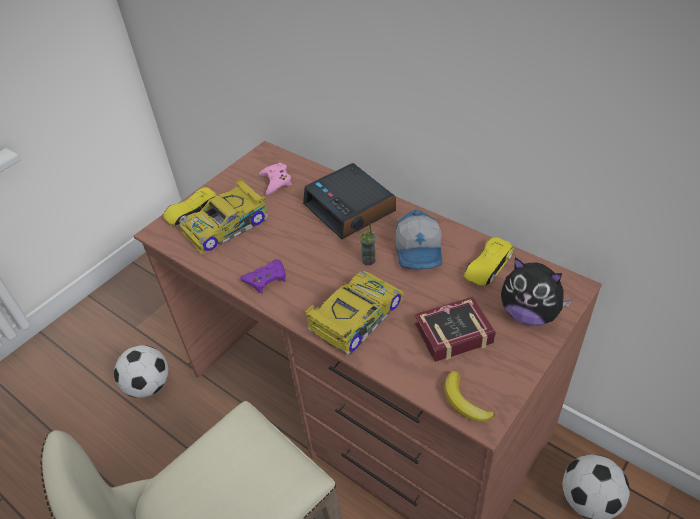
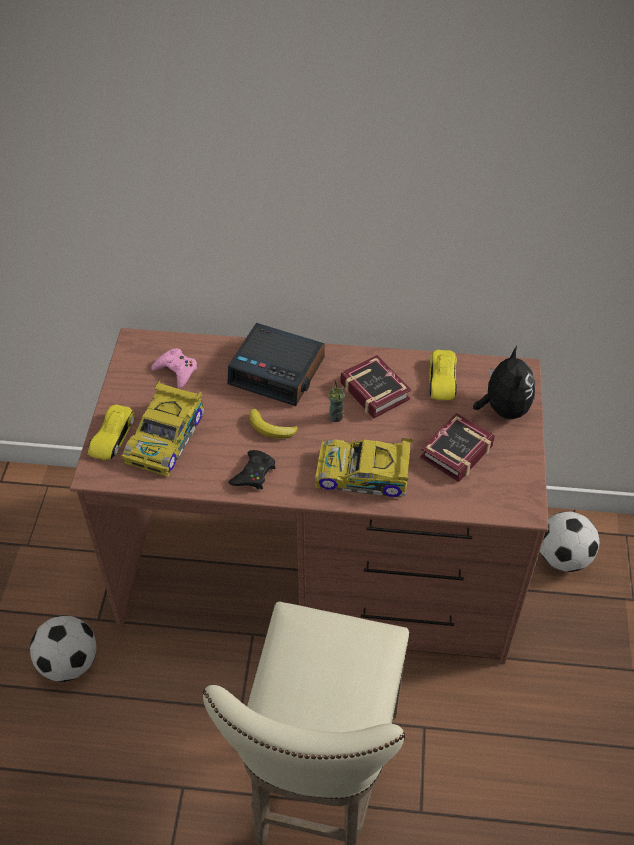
camera: 35 degrees left, 5 degrees up
(266, 279) = (254, 474): purple game controller -> black game controller
(354, 318) = (365, 474): toy car -> toy car turned 90 degrees counterclockwise
(420, 251) = (374, 388): cap -> book
(464, 401) = (503, 503): banana -> banana (271, 428)
(529, 314) = (503, 409): plush toy -> plush toy turned 90 degrees counterclockwise

